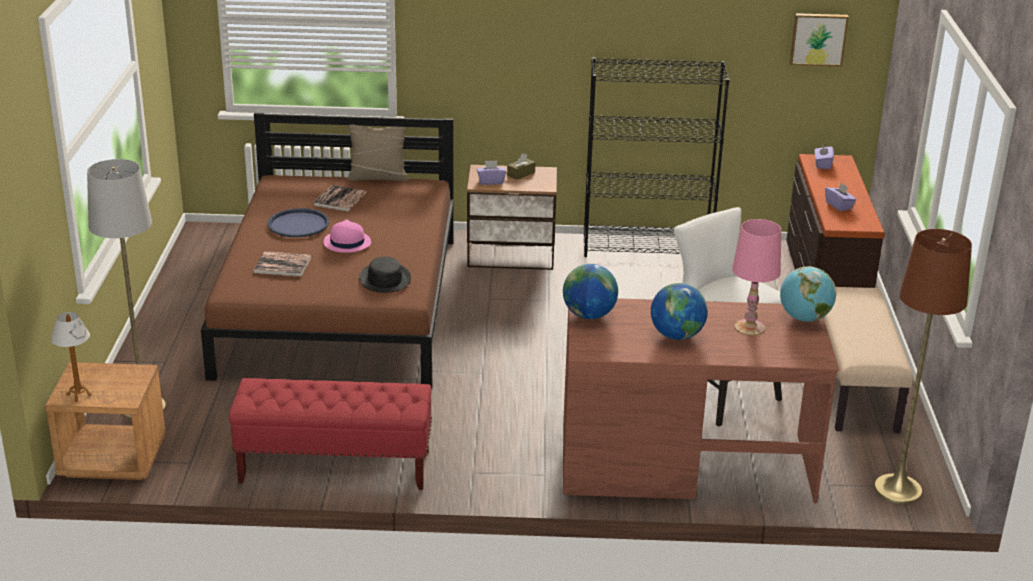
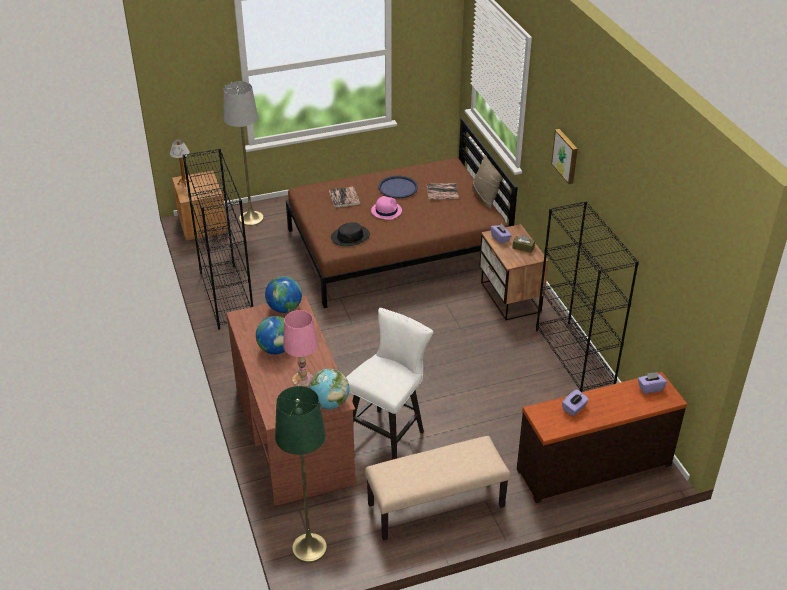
camera: 70 degrees right, 10 degrees up
(334, 467) = (226, 296): red bench -> black bookcase
(818, 39) = (686, 291): picture -> picture (566, 156)
(898, 489) = (309, 548): brown floor lamp -> green floor lamp

